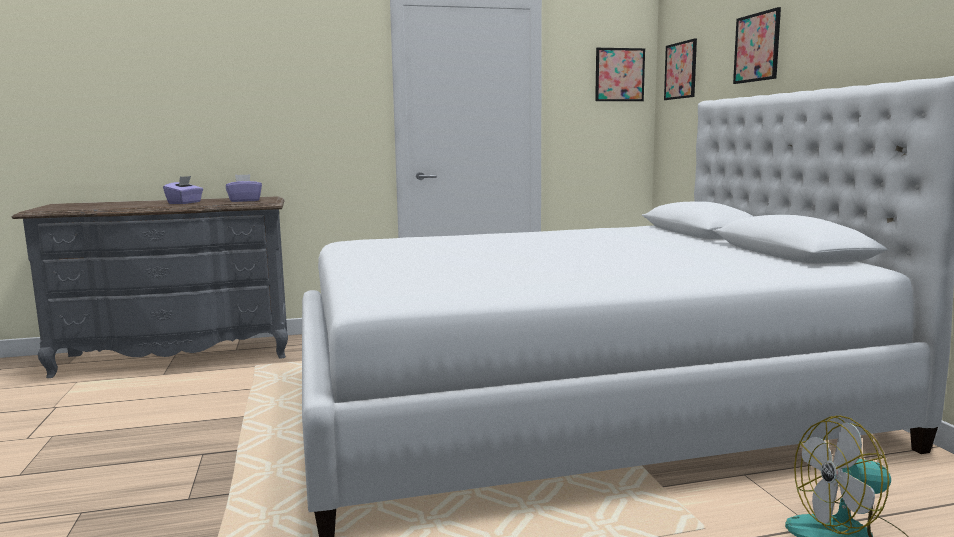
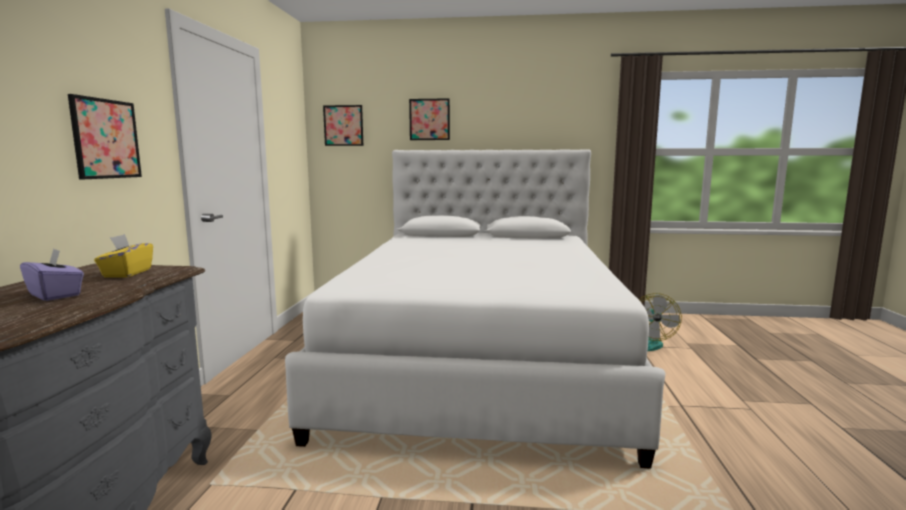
camera: 70 degrees left, 0 degrees up
(244, 201) = (127, 273): purple tissue box -> yellow tissue box
(619, 75) = (294, 123): picture -> picture (106, 139)

